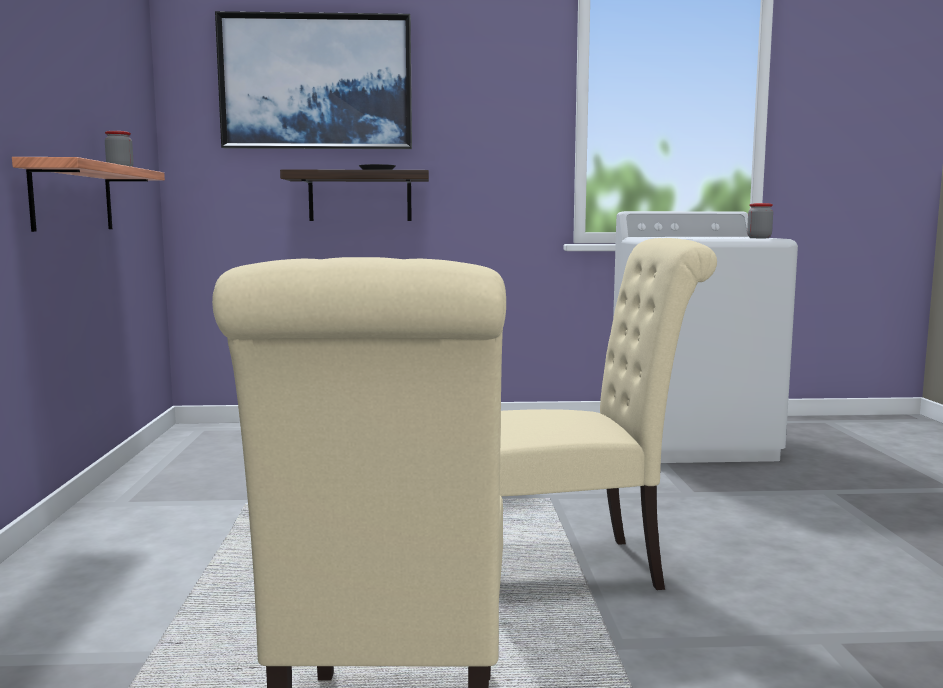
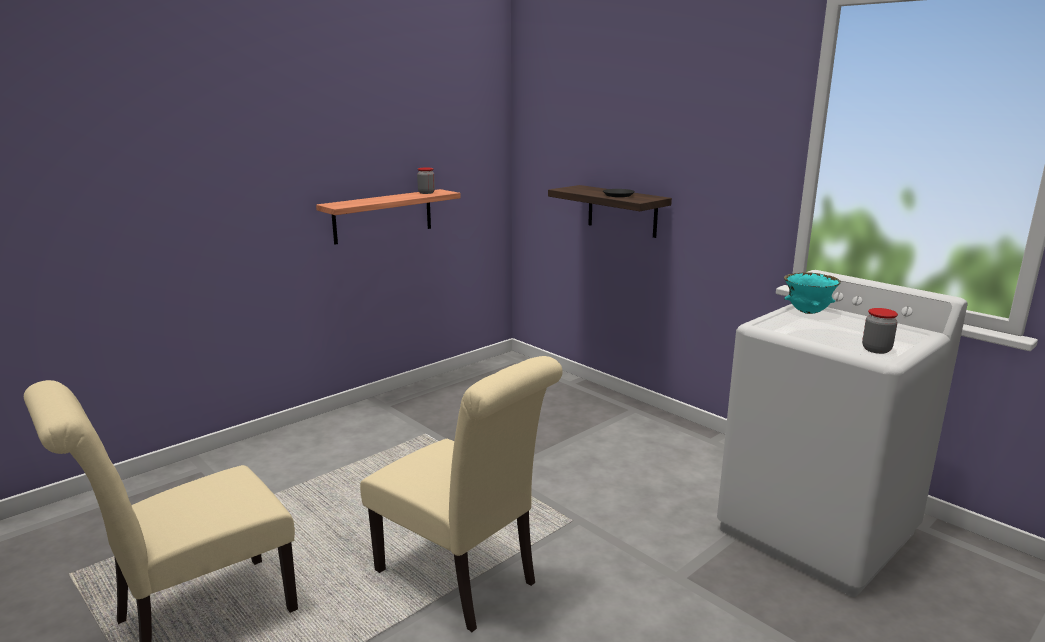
camera: 50 degrees right, 10 degrees up
(316, 82) = (599, 112): picture -> none
(658, 237) = (807, 312): none -> turquoise bowl

